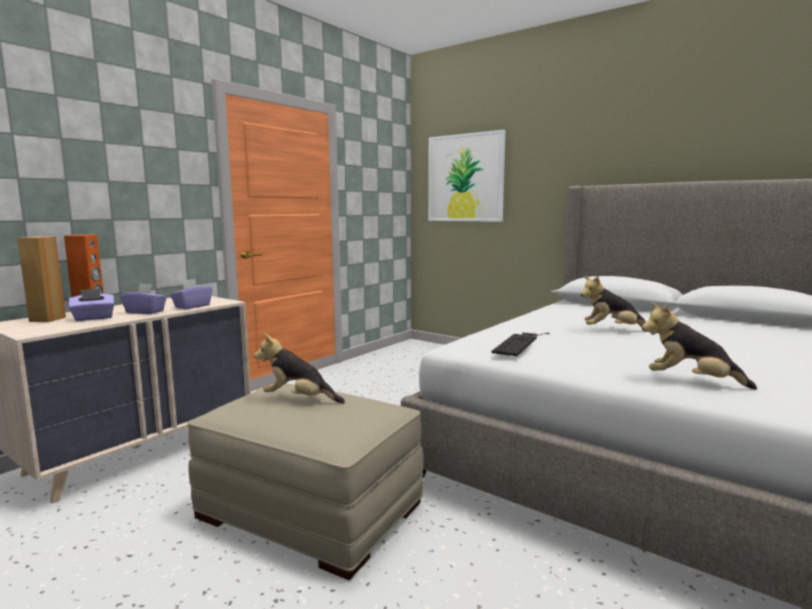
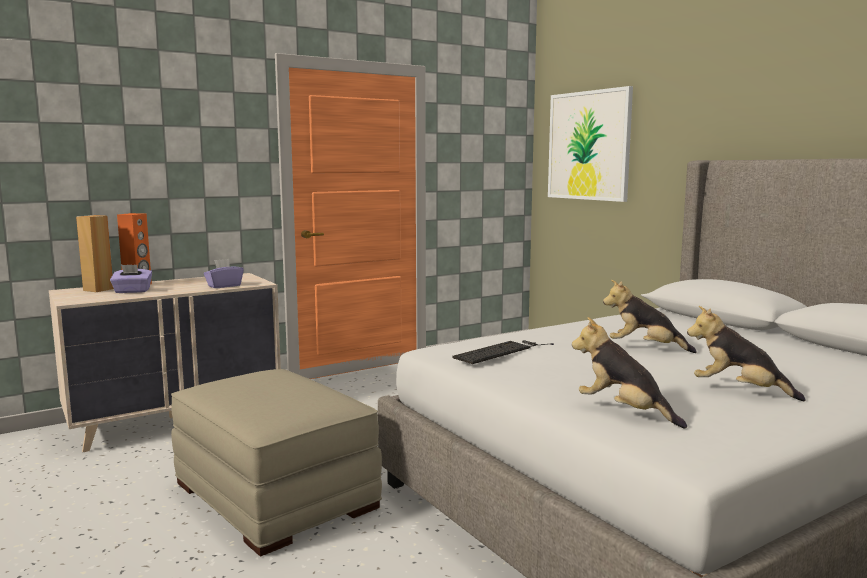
camera: 20 degrees right, 0 degrees up
(145, 312) = (179, 288): purple tissue box -> none
(299, 399) = (271, 385): plush toy -> plush toy (739, 391)

